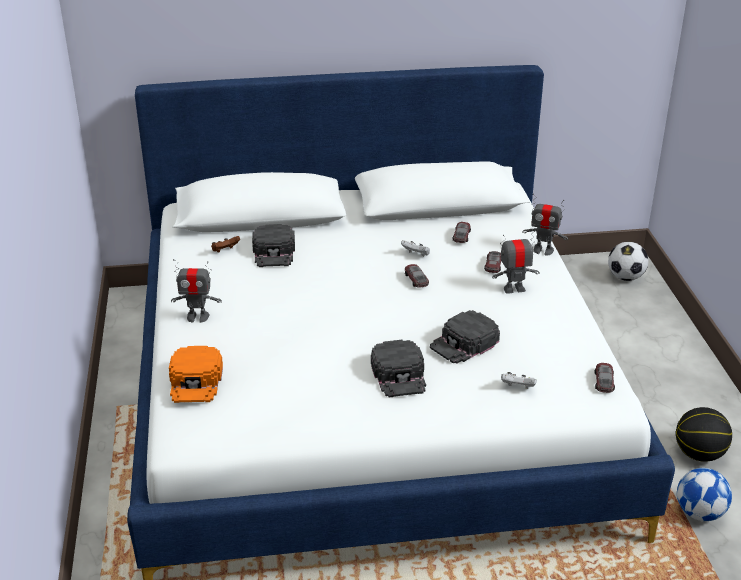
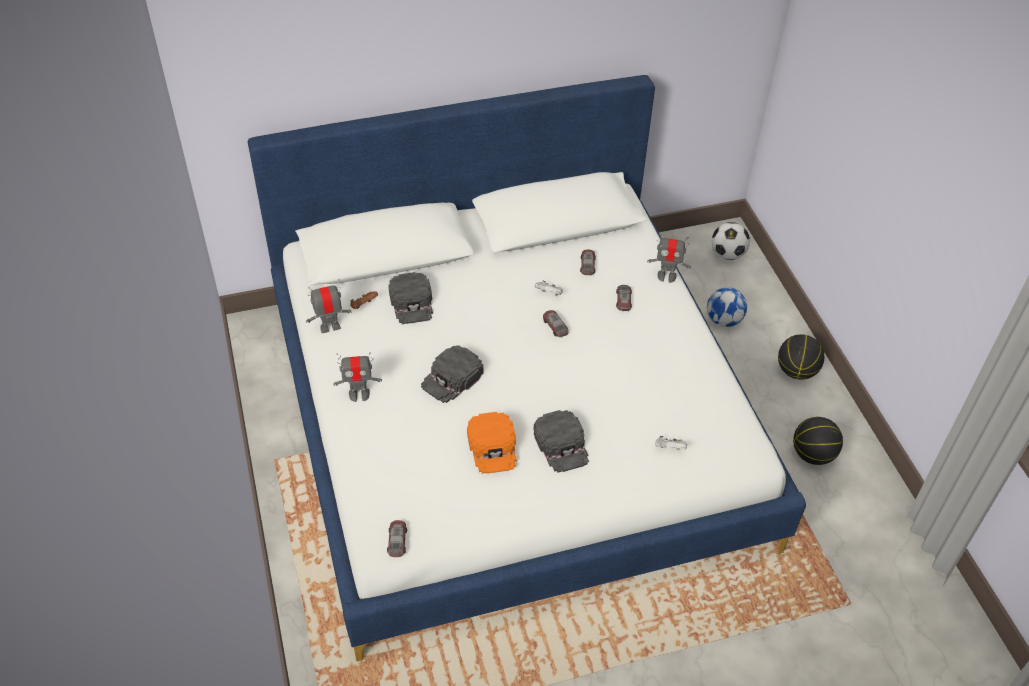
camera: 10 degrees left, 15 degrees up
(196, 381) = (379, 474): orange cap -> orange cap (493, 446)
(464, 343) = (613, 401): black cap -> black cap (452, 378)
(514, 289) = (647, 329): toy robot -> toy robot (330, 327)
(604, 381) = (742, 432): toy car -> toy car (397, 541)
(688, 379) = (796, 371): none -> basketball
(699, 513) = (818, 517): football -> football (723, 320)

